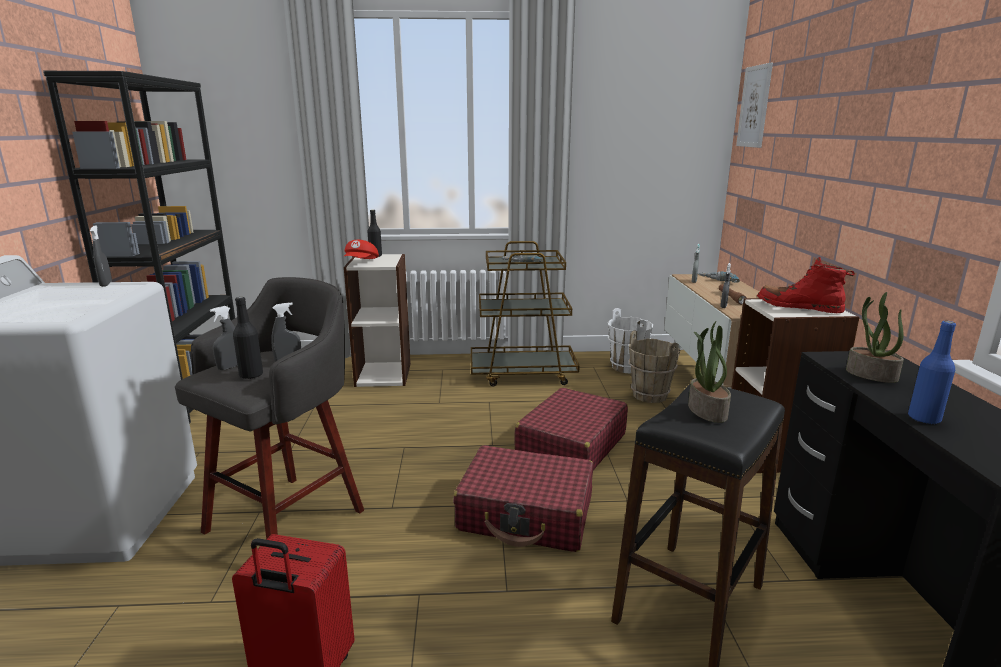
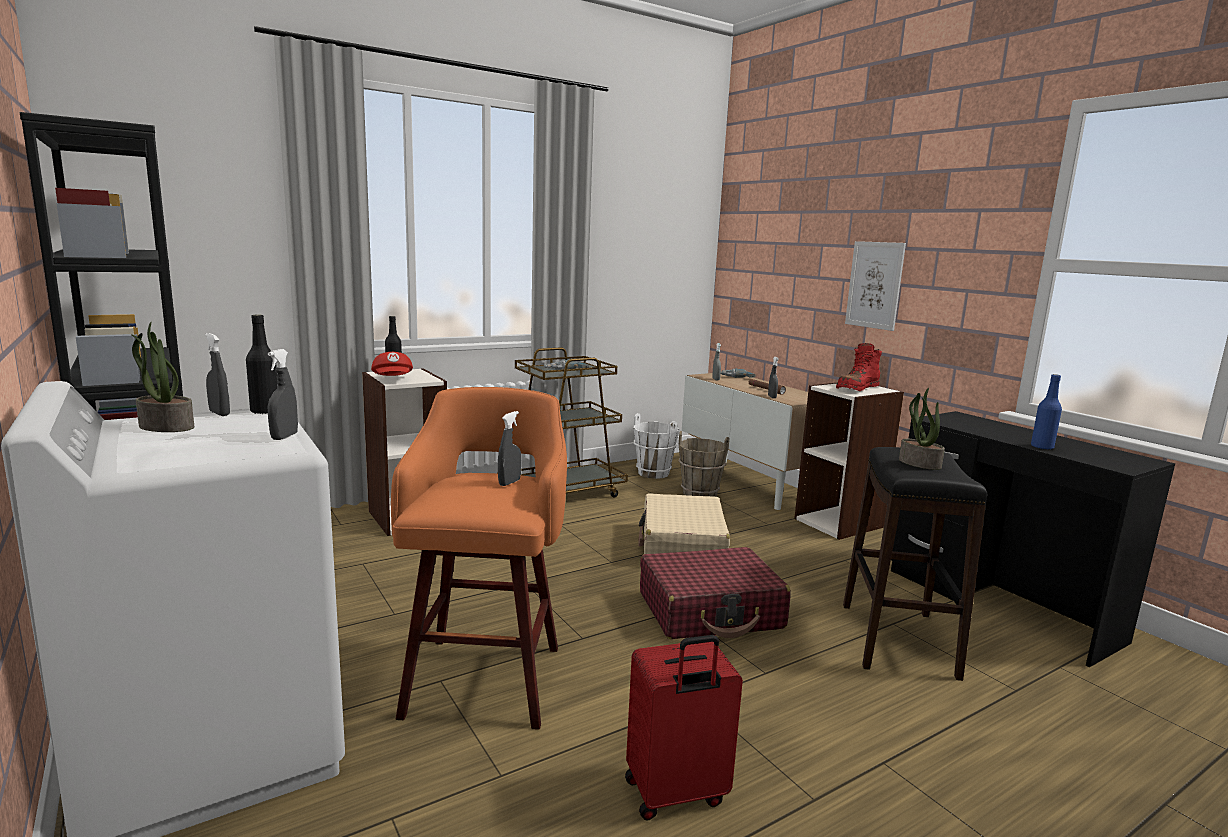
camera: 30 degrees left, 5 degrees down
(230, 367) = (451, 495): grey spray bottle -> grey spray bottle (284, 437)
(251, 375) = (494, 498): black bottle -> black bottle (265, 411)
(289, 518) = (485, 677): grey stool -> orange stool
(571, 445) = (682, 547): red suitcase -> beige suitcase
(754, 106) = (746, 217): picture -> picture (874, 285)
(799, 307) = (857, 388): red boot -> red boot turned 45 degrees counterclockwise
(870, 375) = (974, 427): potted plant -> potted plant (165, 427)

